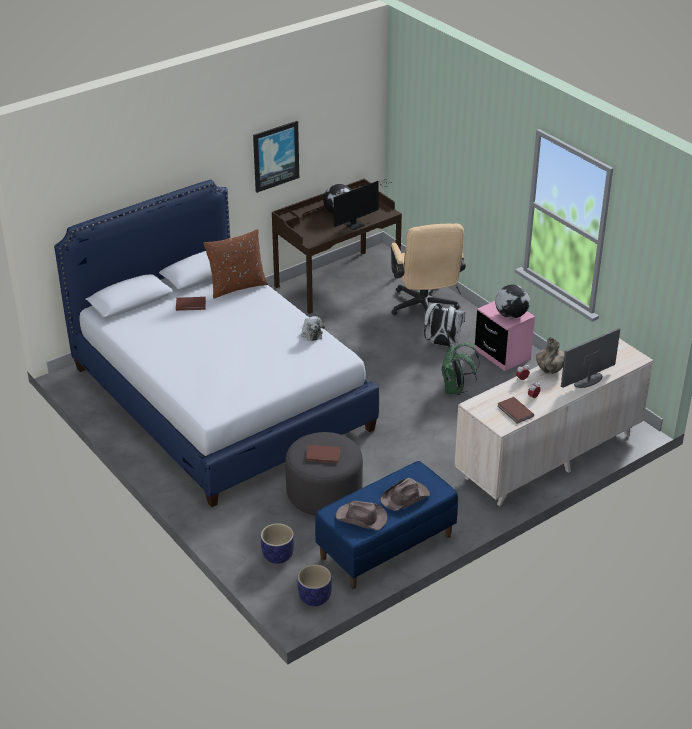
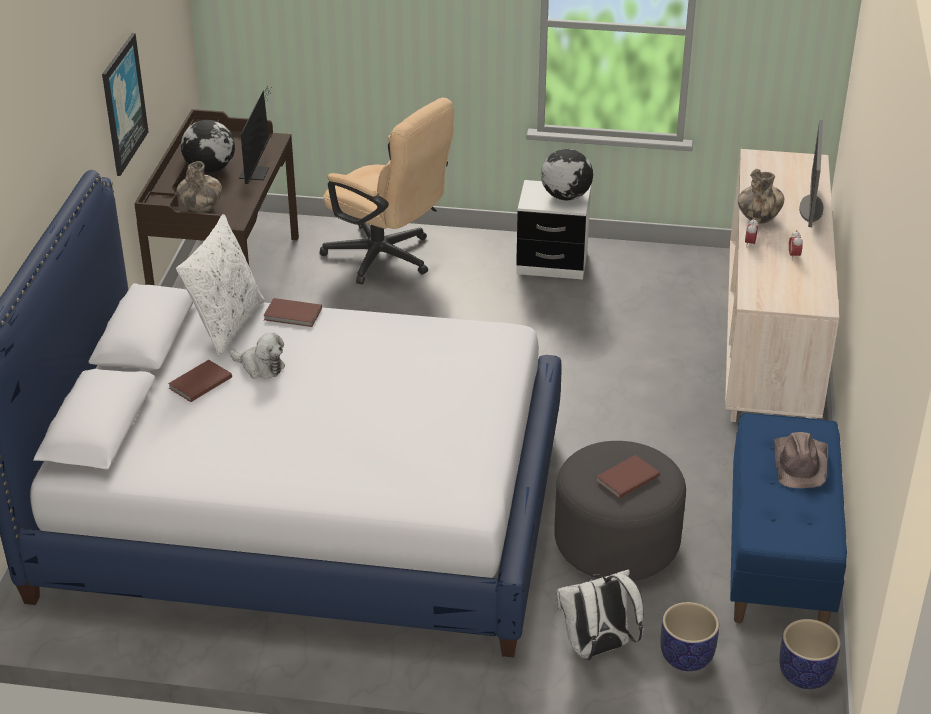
camera: 45 degrees left, 0 degrees up
(237, 286) = (226, 325): brown pillow -> white pillow
(306, 230) = (201, 209): none -> vase
(311, 333) = (423, 328): plush toy -> plush toy (260, 367)
(362, 518) = (799, 520): brown hat -> none
(442, 344) = (469, 287): white backpack -> white backpack (597, 648)
(456, 390) = (565, 329): green backpack -> none
(502, 354) = (552, 263): pink nightstand -> white nightstand
(515, 411) = (804, 282): brown book -> brown book (293, 315)

